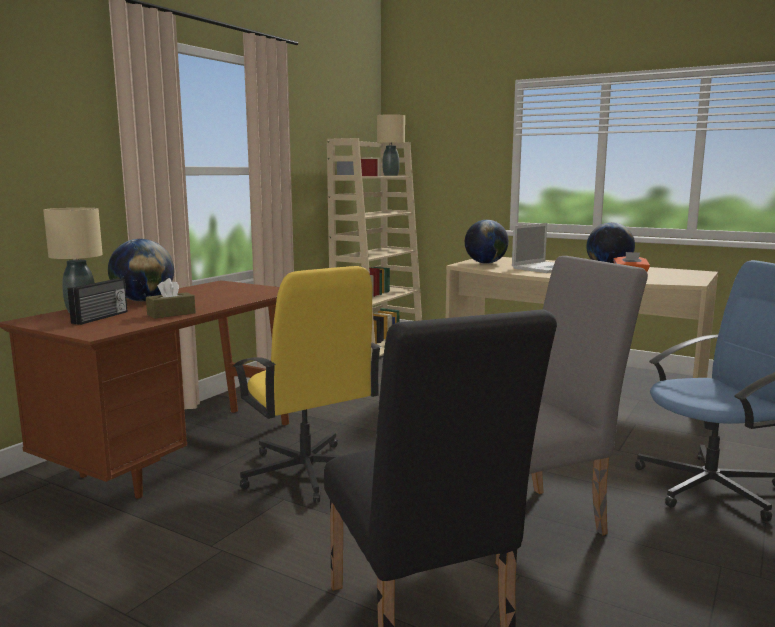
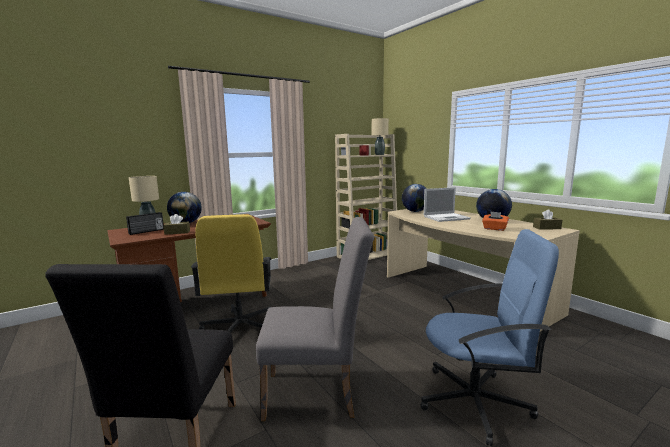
camera: 25 degrees right, 0 degrees up
(682, 271) = (546, 228): none -> brown tissue box

